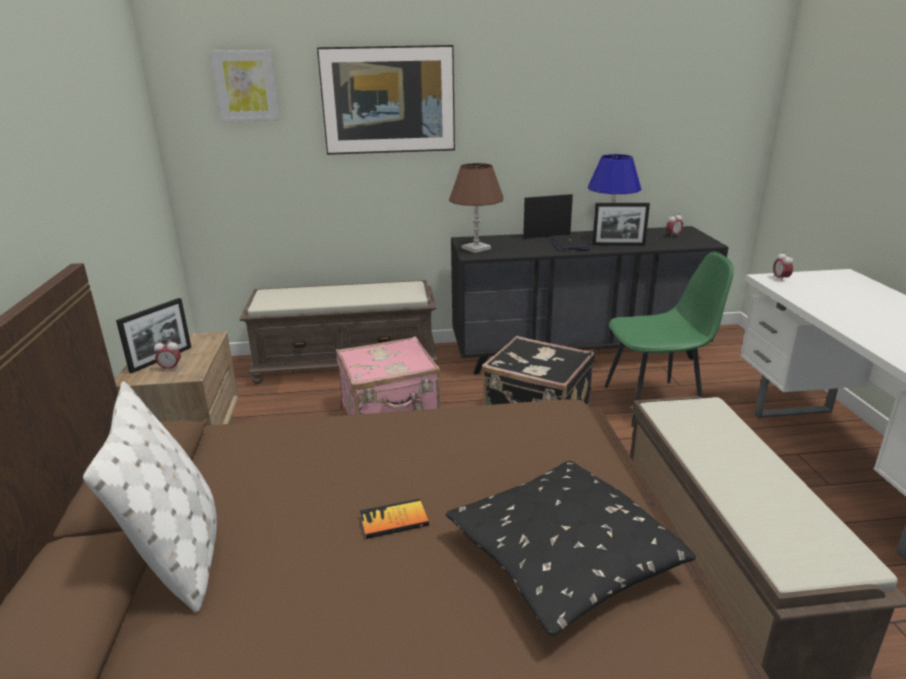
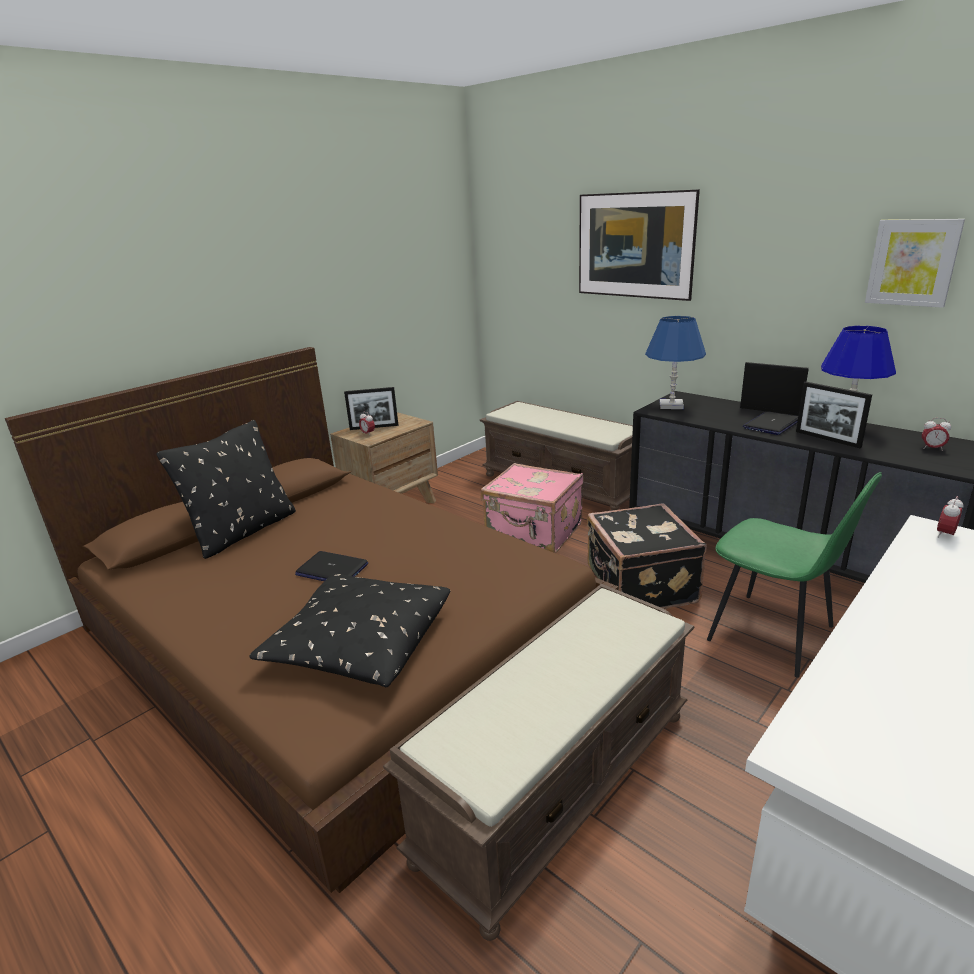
camera: 50 degrees right, 0 degrees up
(180, 553) = (243, 531): white pillow -> black pillow
(246, 86) = (529, 228): picture -> picture (912, 262)
(394, 520) = (331, 569): book -> laptop
(476, 248) = (671, 405): brown table lamp -> blue table lamp

